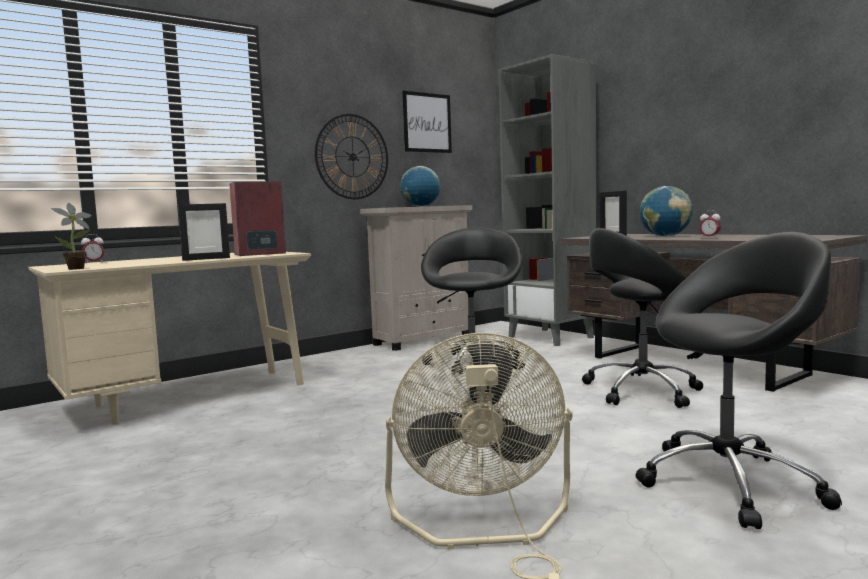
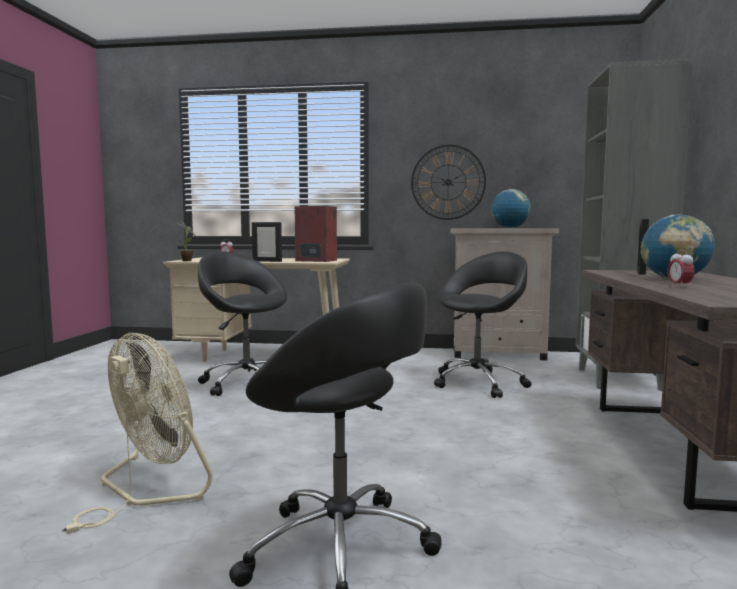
camera: 45 degrees right, 0 degrees up
(427, 123) = (536, 146): picture -> none
(638, 391) = (534, 450): black office chair -> black office chair (246, 382)

